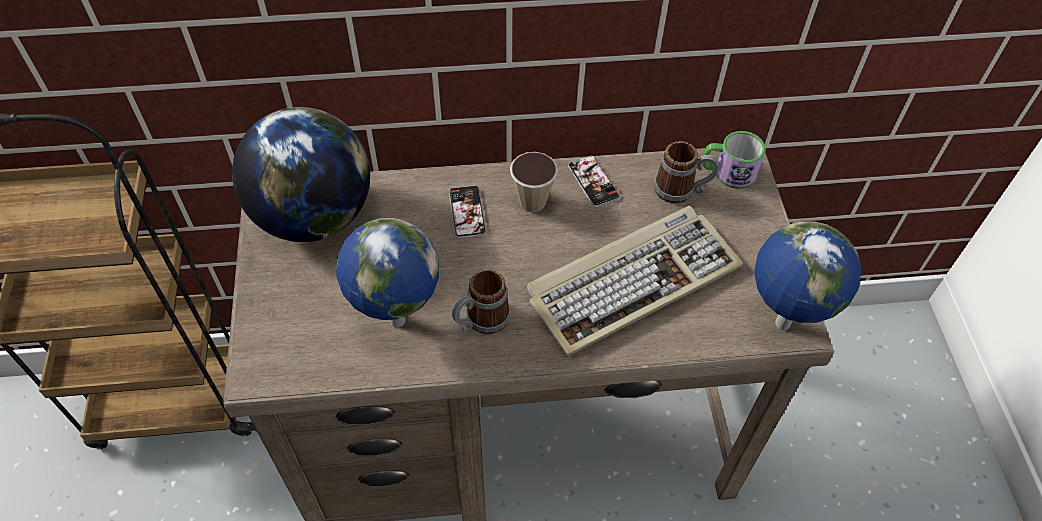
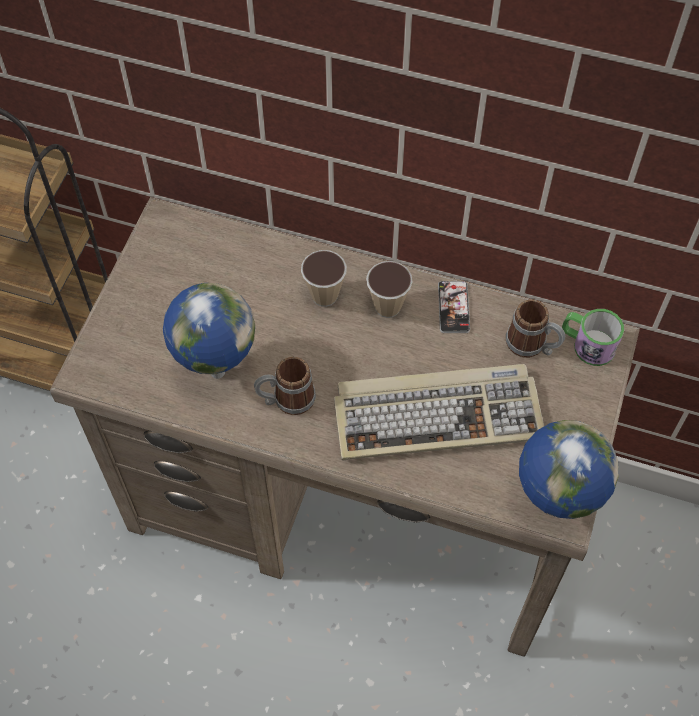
camera: 25 degrees right, 5 degrees up
(314, 216) = (192, 251): globe -> none
(467, 212) = (324, 295): phone -> cup

